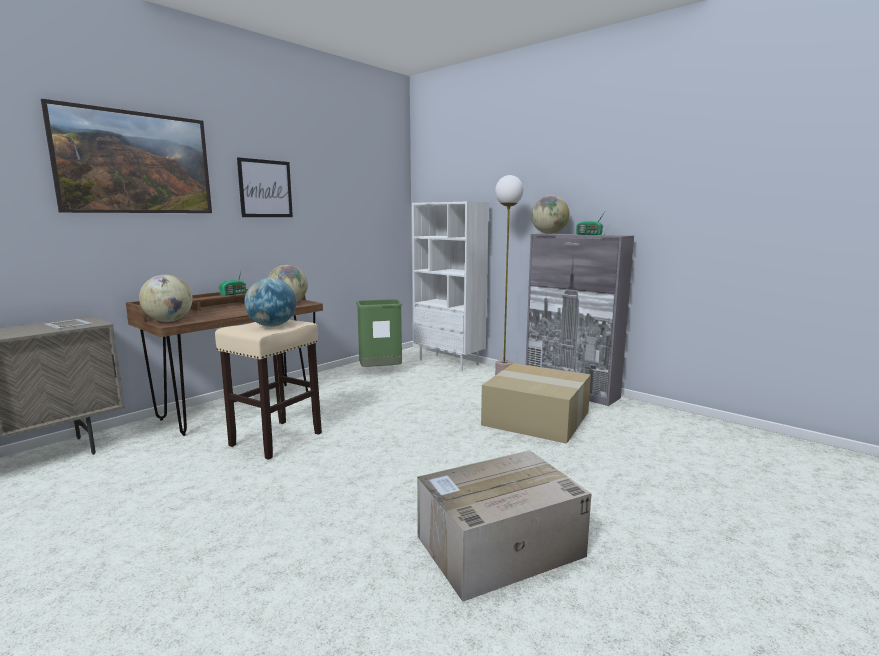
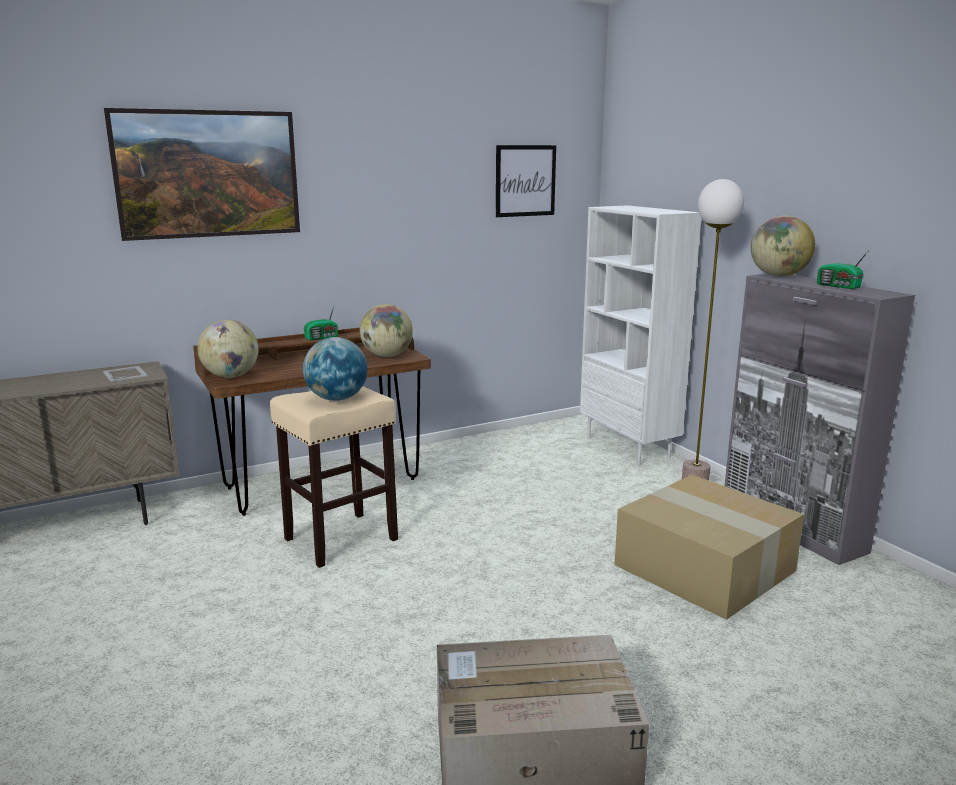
camera: 20 degrees right, 5 degrees up
(265, 188) = (373, 194): picture -> picture (525, 181)
(380, 372) = (521, 452): green trash can -> none

